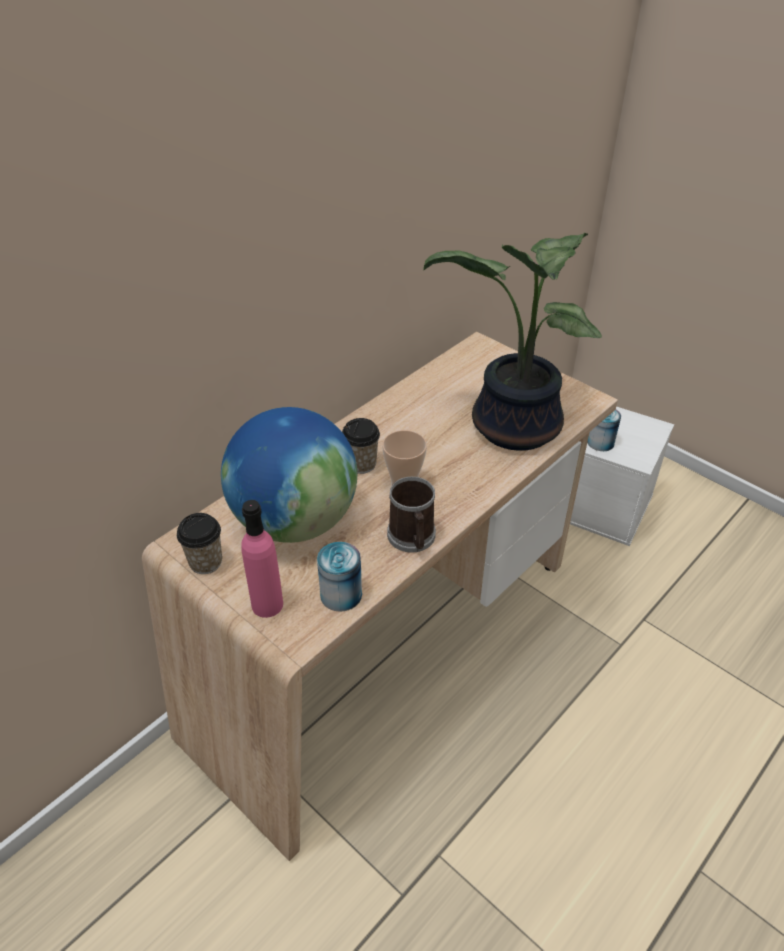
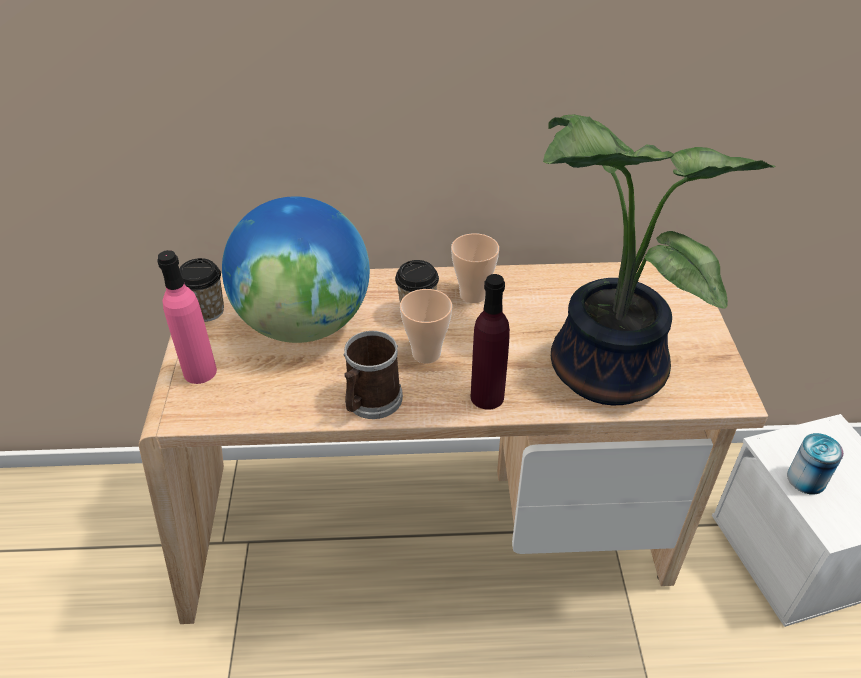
camera: 45 degrees right, 0 degrees up
(341, 594) = (256, 404): can -> none
(380, 430) = (473, 295): none -> cup
(474, 486) = (487, 396): none -> purple bottle

